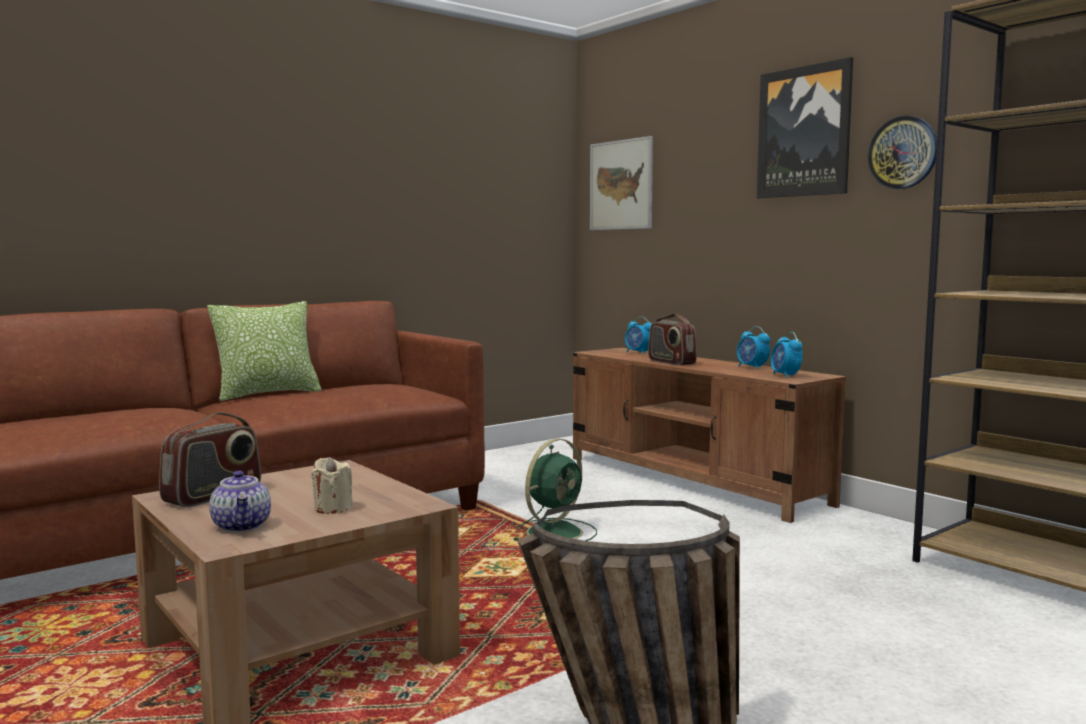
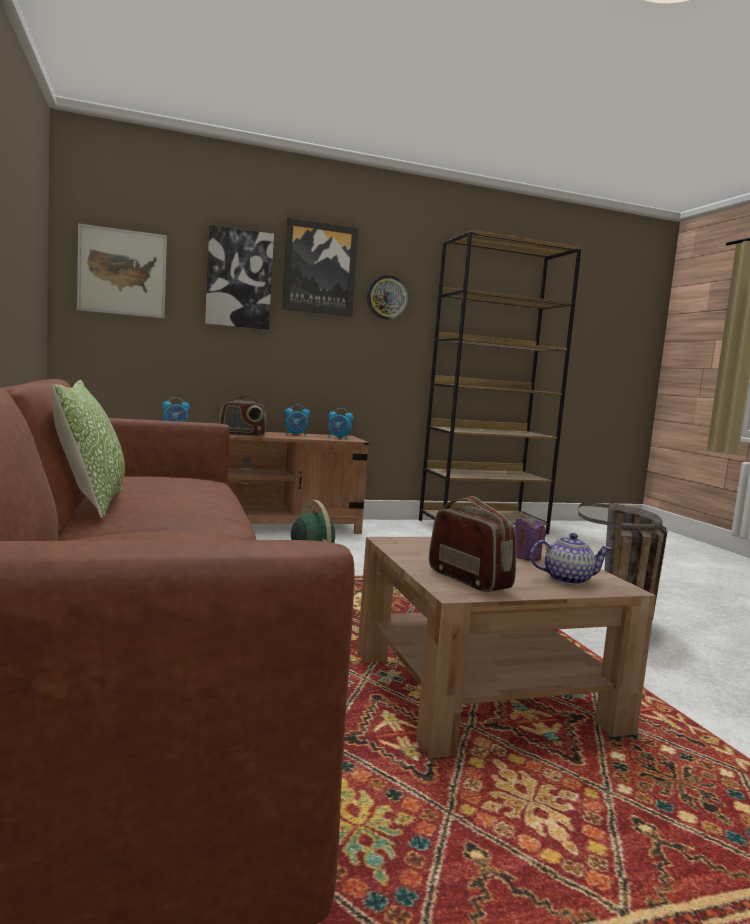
camera: 70 degrees left, 0 degrees up
(332, 508) = (526, 556): beige candle -> purple candle
(715, 168) = (239, 279): none -> picture

